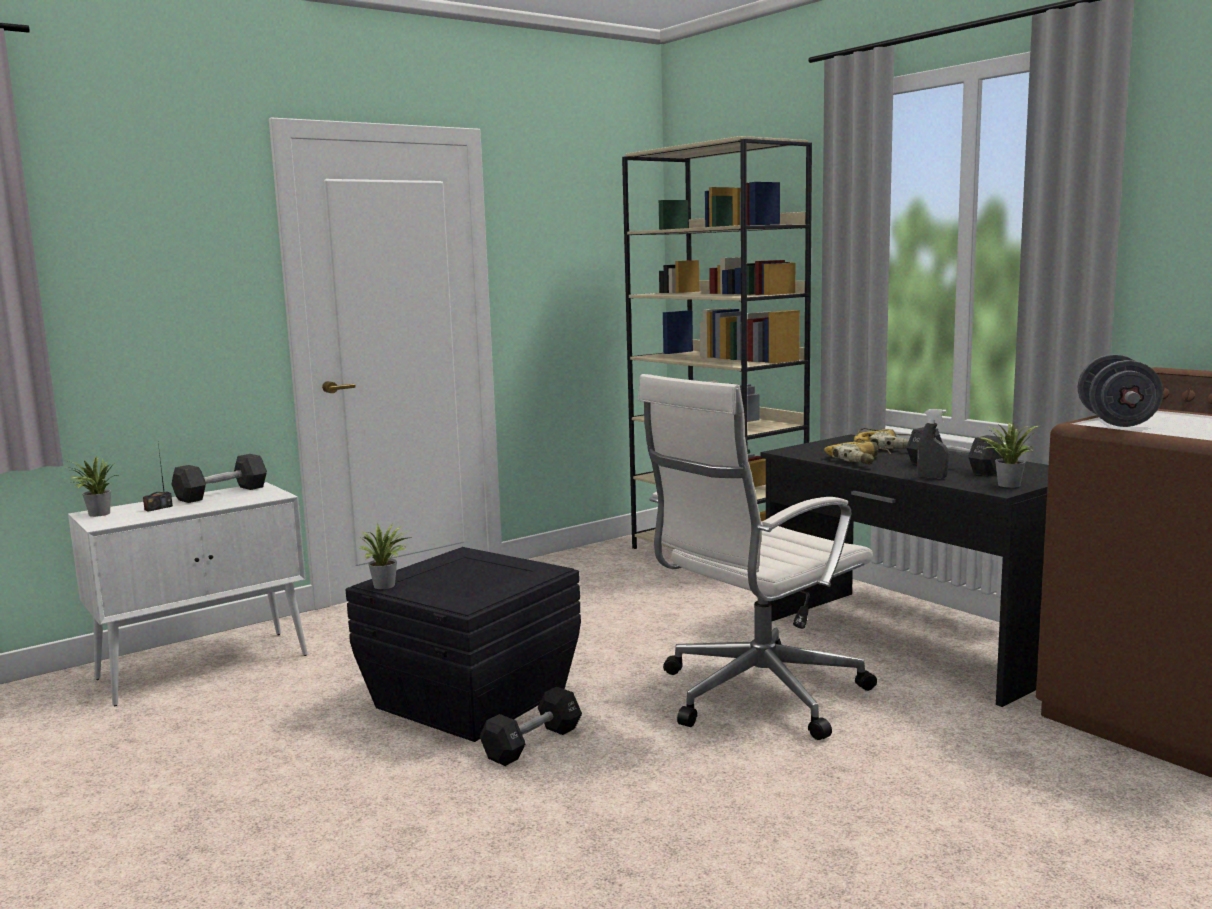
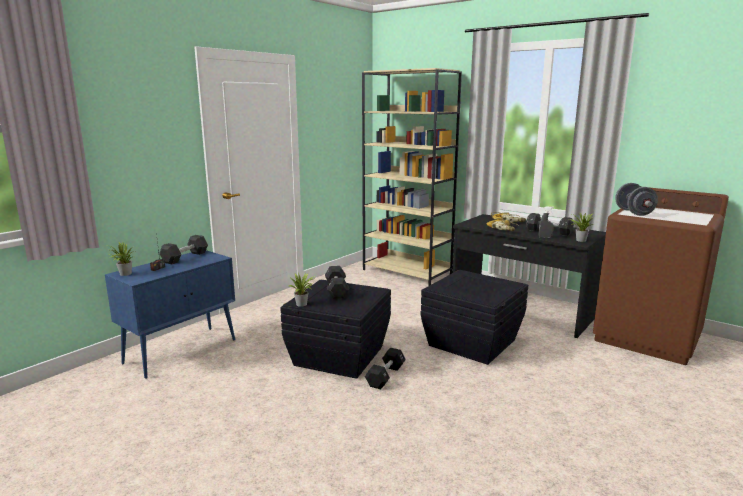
camera: 15 degrees left, 5 degrees up
(205, 666) = (182, 351): white cabinet -> blue cabinet
(472, 566) = (336, 290): none -> black dumbbell
(755, 695) = (471, 342): white office chair -> black storage box

